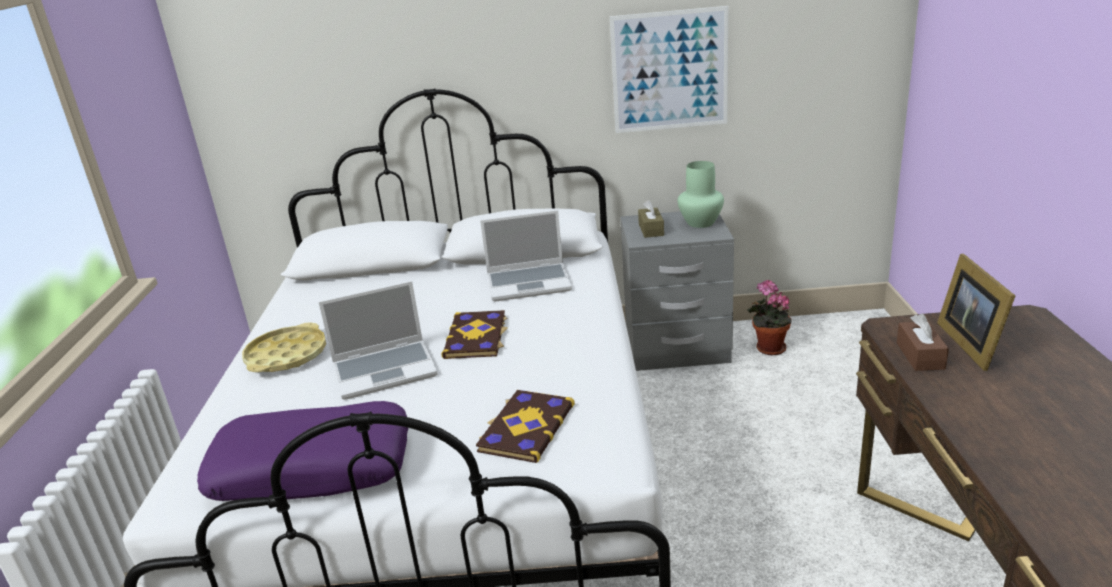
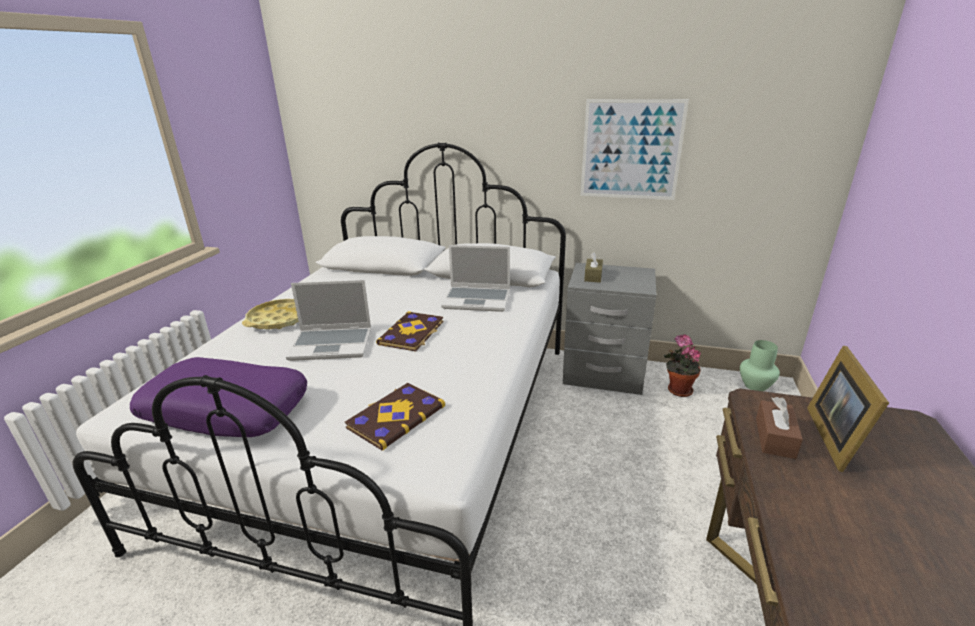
camera: 15 degrees right, 0 degrees up
(700, 222) = (635, 277): green vase -> green vase (755, 385)

